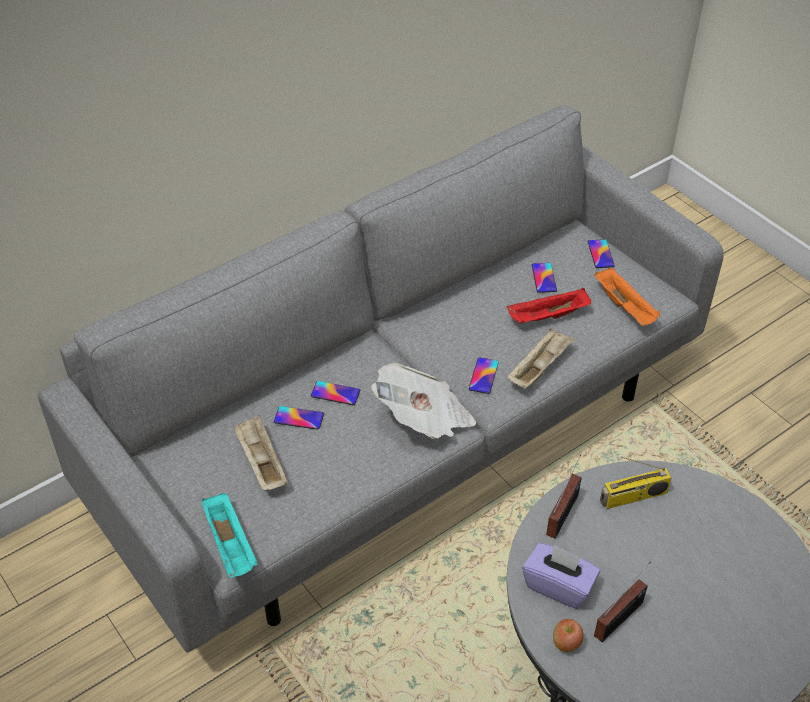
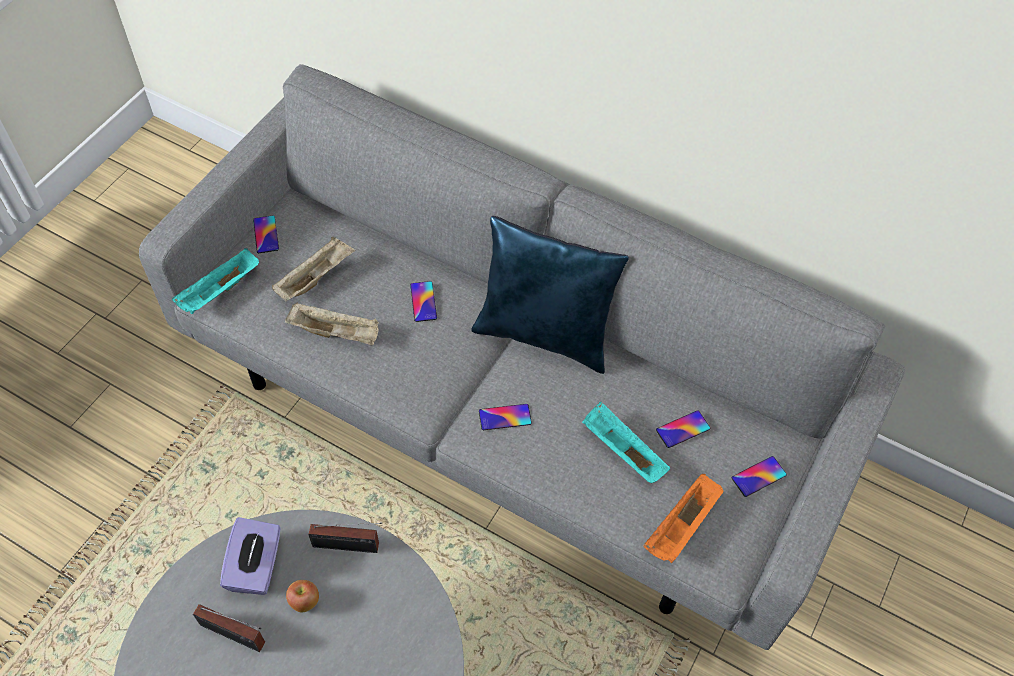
camera: 65 degrees right, 10 degrees up
(299, 418) = (379, 285): phone -> phone (266, 234)
(412, 327) = (545, 334): none -> blue pillow
(424, 419) = (424, 385): newspaper -> none
(539, 368) = (540, 465): beige tray -> beige tray (336, 333)
(547, 317) = (621, 451): red tray -> turquoise tray
(566, 643) = (190, 592): apple -> apple (304, 601)
(633, 497) = (394, 608): radio -> none

